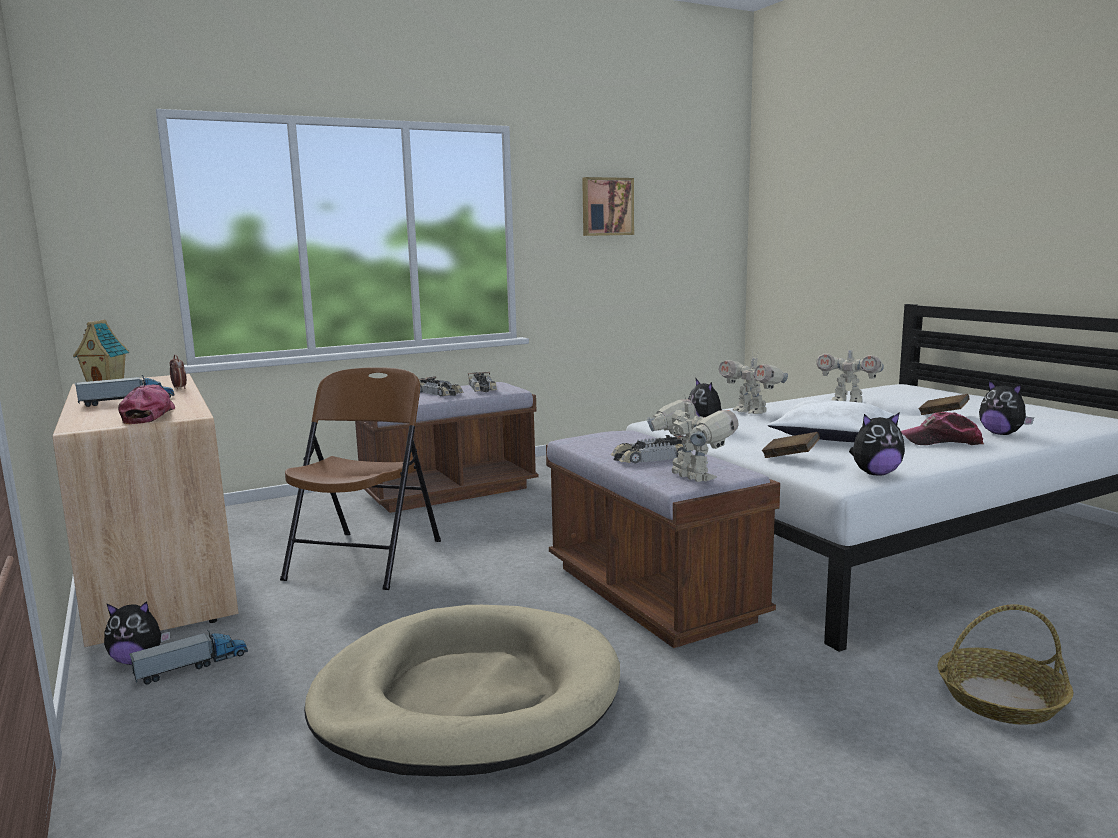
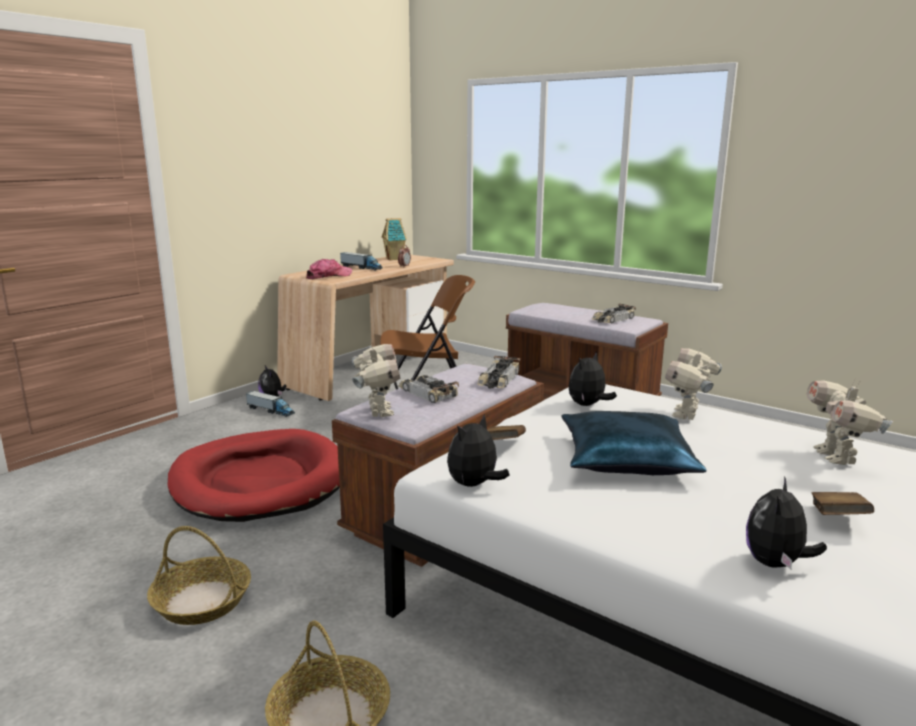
camera: 65 degrees right, 5 degrees up
(440, 393) = (577, 313): toy car -> toy car (498, 379)
(467, 698) = (259, 481): beige dog bed -> red dog bed
(606, 206) = (857, 149): picture -> none
(690, 478) = (378, 412): toy robot -> toy robot turned 45 degrees counterclockwise
(783, 765) = (201, 601): none -> basket
(833, 436) = (626, 460): white pillow -> blue pillow
(875, 474) = (474, 485): plush toy -> plush toy turned 75 degrees clockwise
(942, 441) = (668, 519): cap -> none

